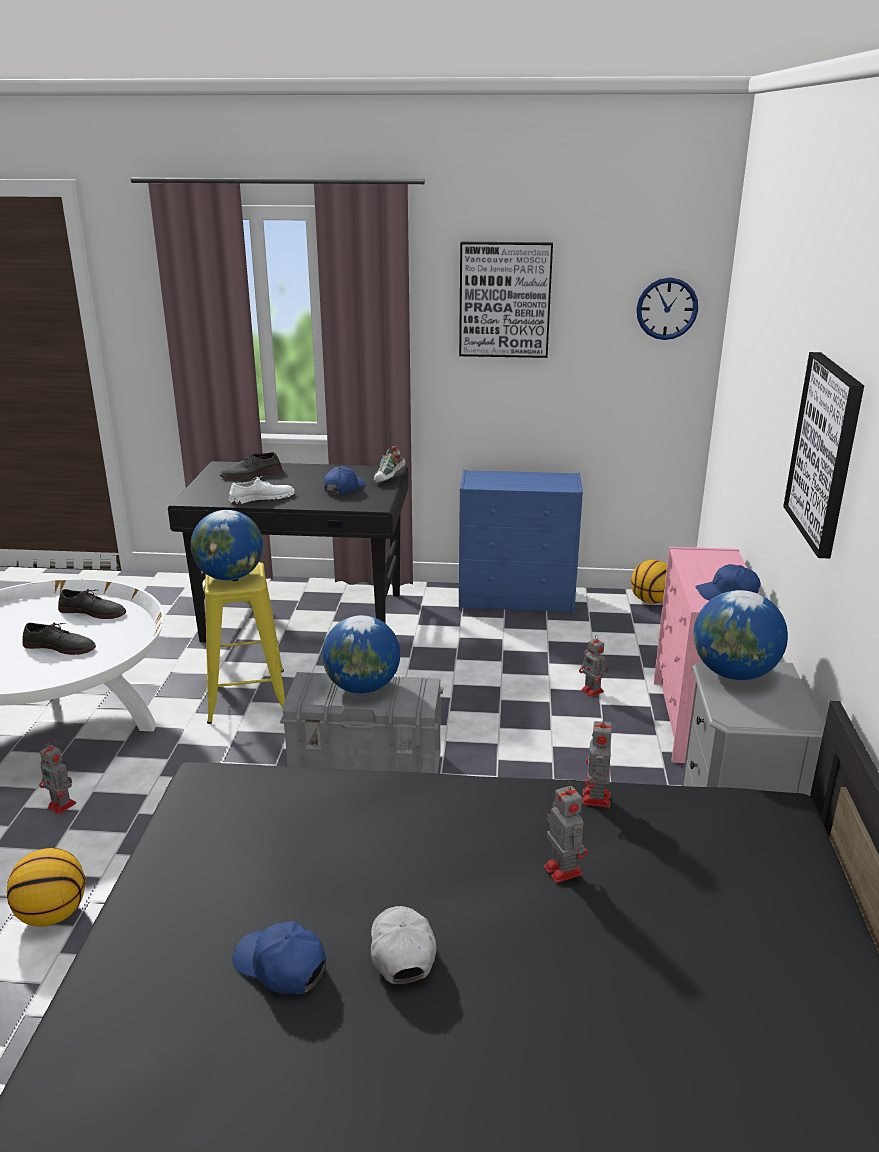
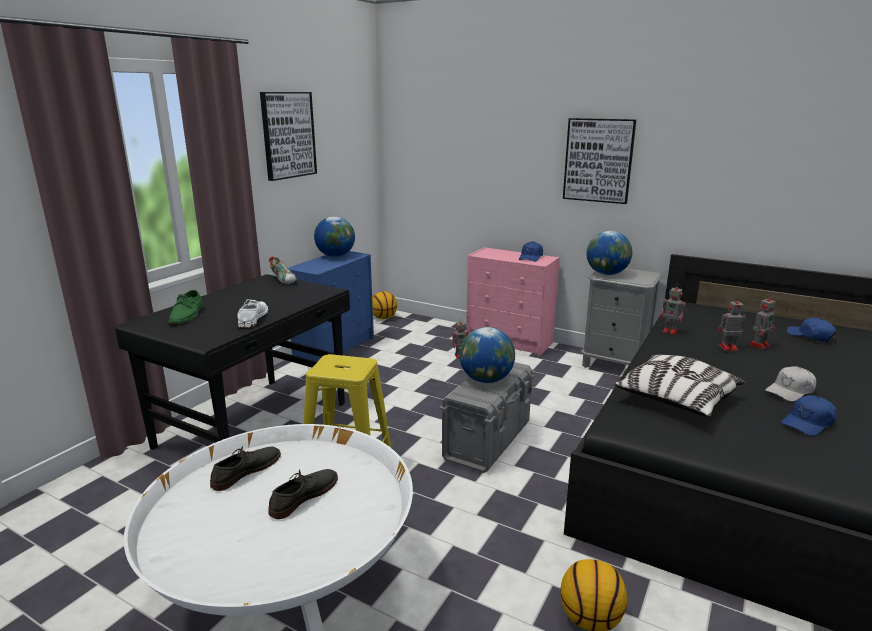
camera: 65 degrees left, 5 degrees down
(62, 806) = (438, 601): toy robot -> toy robot (759, 345)
(230, 577) = (341, 367): globe -> globe (335, 256)
(251, 474) = (187, 315): grey shoe -> green shoe
(303, 822) = (676, 400): none -> pillow
(344, 488) = (280, 293): blue cap -> blue cap (810, 336)
(401, 950) = (790, 391): white cap -> white cap turned 45 degrees counterclockwise
(667, 308) = (359, 133): wall clock -> none

